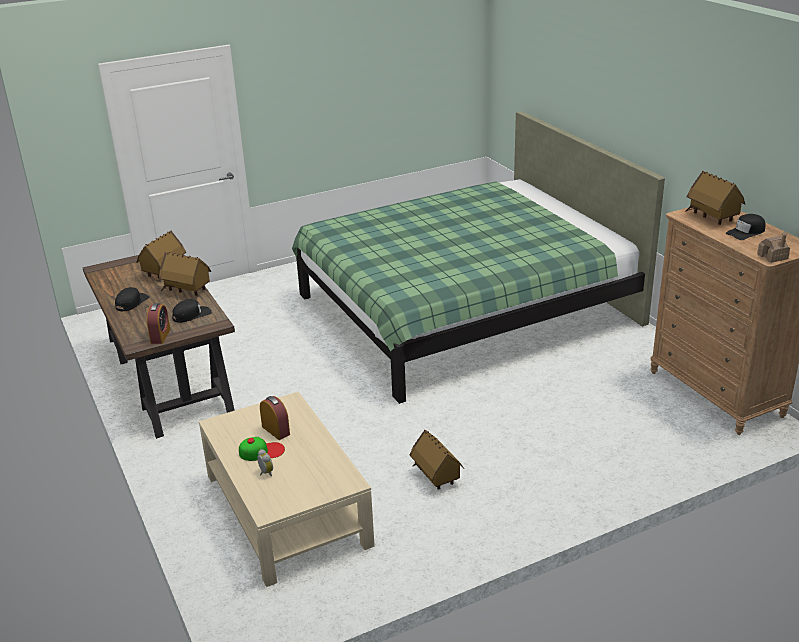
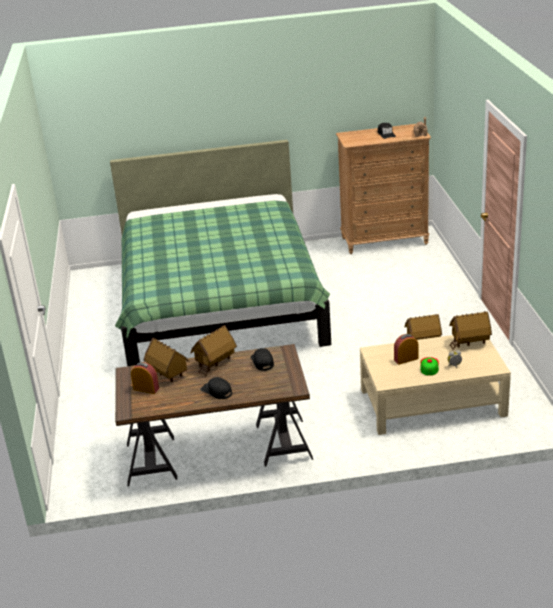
camera: 70 degrees left, 0 degrees up
(160, 336) = (289, 377): alarm clock -> alarm clock (146, 389)
(712, 218) = (360, 138): toy house -> toy house (469, 343)

